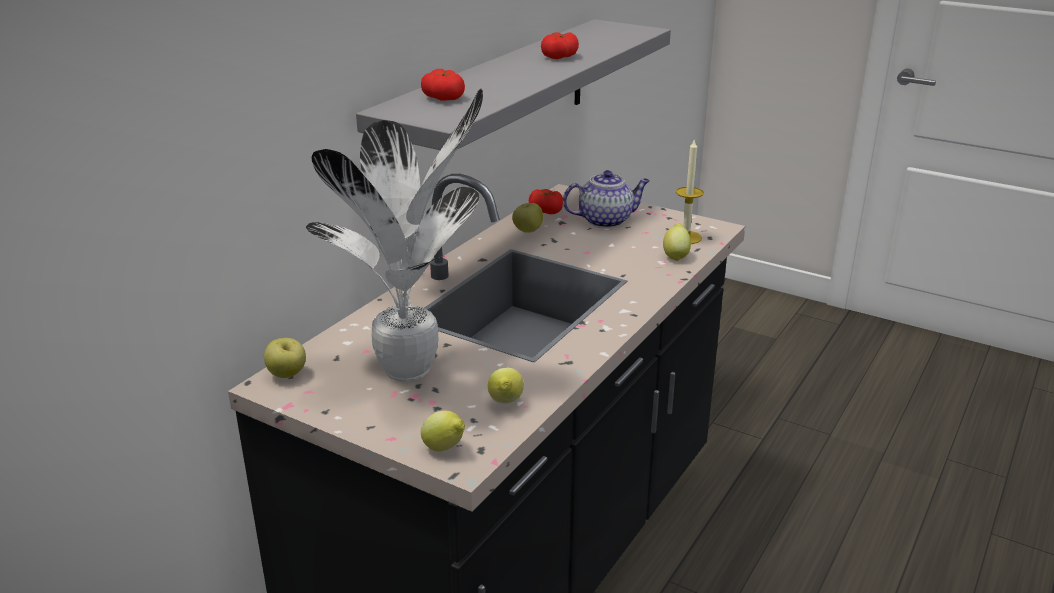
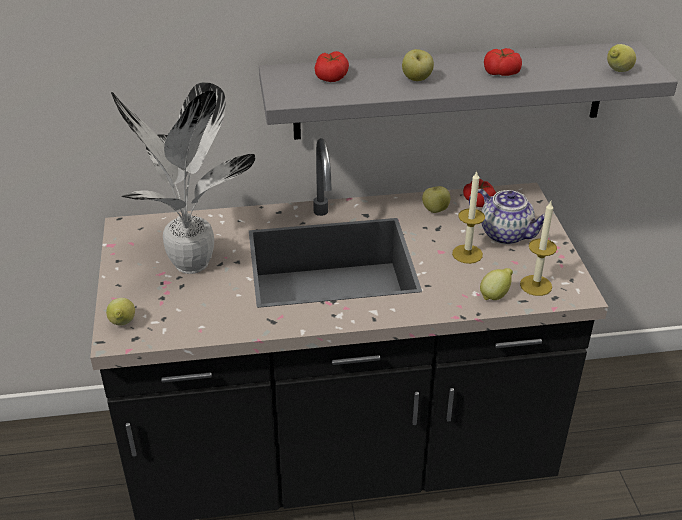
camera: 50 degrees right, 10 degrees up
(287, 375) = (140, 226): apple -> apple (416, 79)
(505, 403) = (194, 321): lemon -> lemon (617, 72)
(607, 244) = (467, 254): none -> candle

